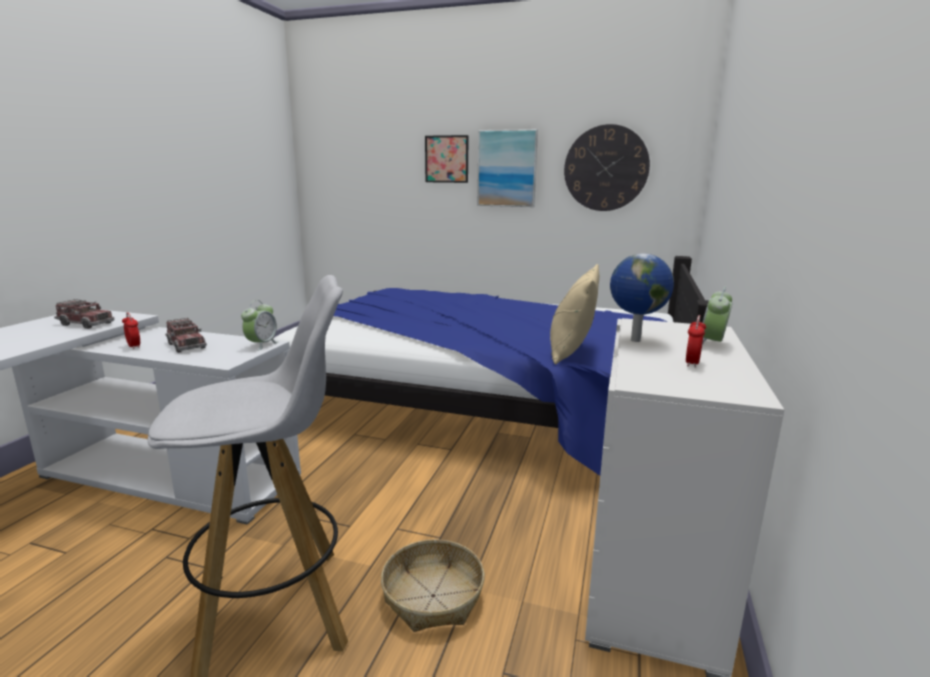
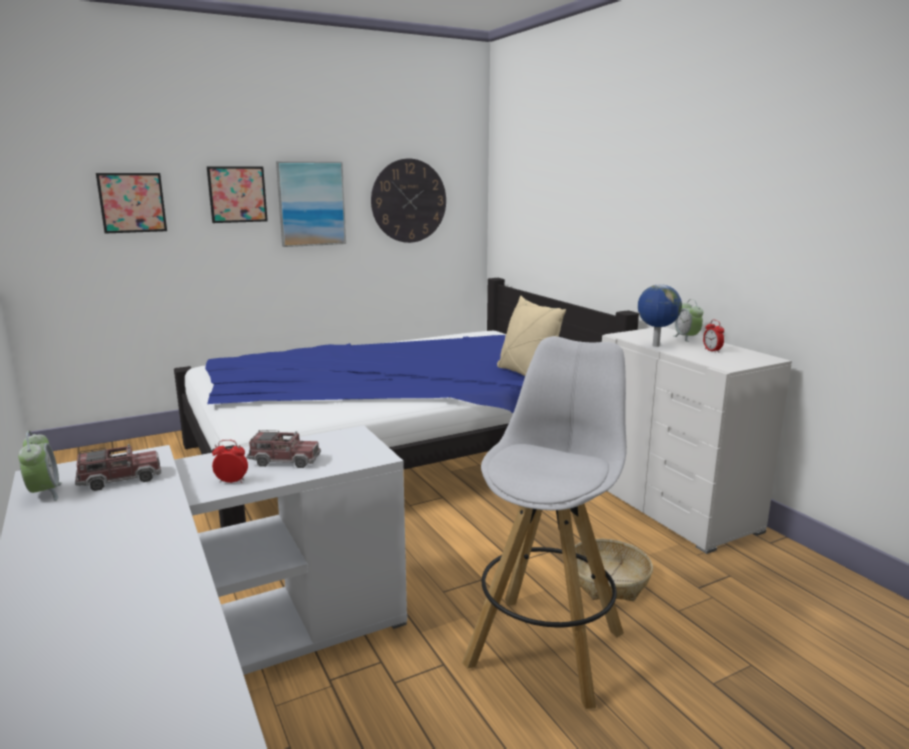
camera: 45 degrees left, 0 degrees up
(261, 345) = (355, 435): alarm clock -> alarm clock (44, 493)
(374, 164) = (132, 202): none -> picture

